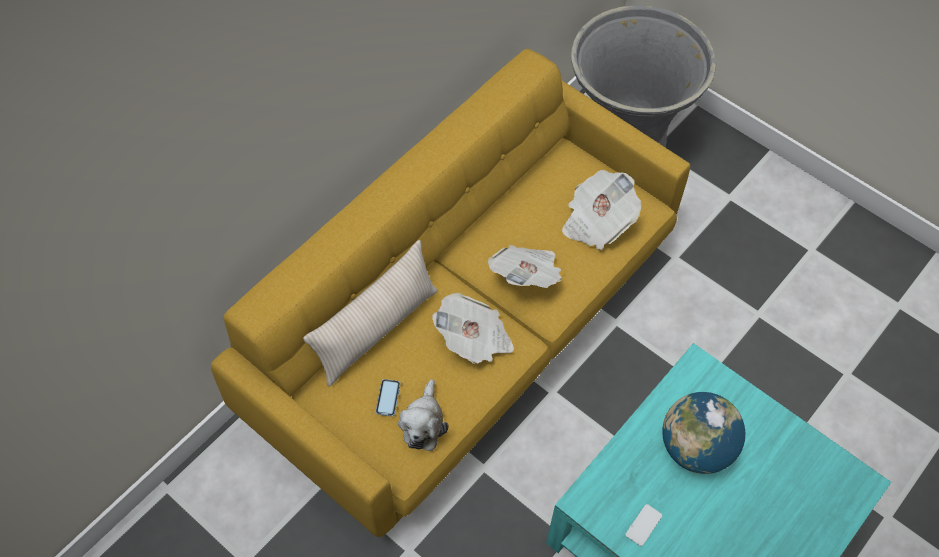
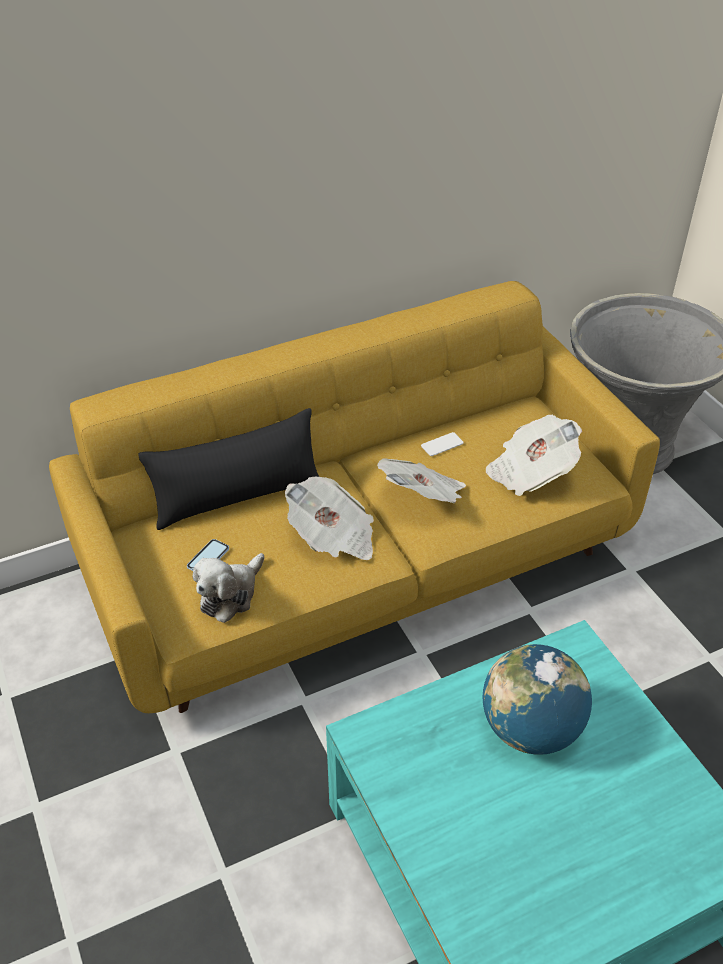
camera: 25 degrees right, 15 degrees down
(376, 330) = (238, 497): beige pillow -> black pillow
(643, 525) = (419, 788): phone -> phone (442, 445)

